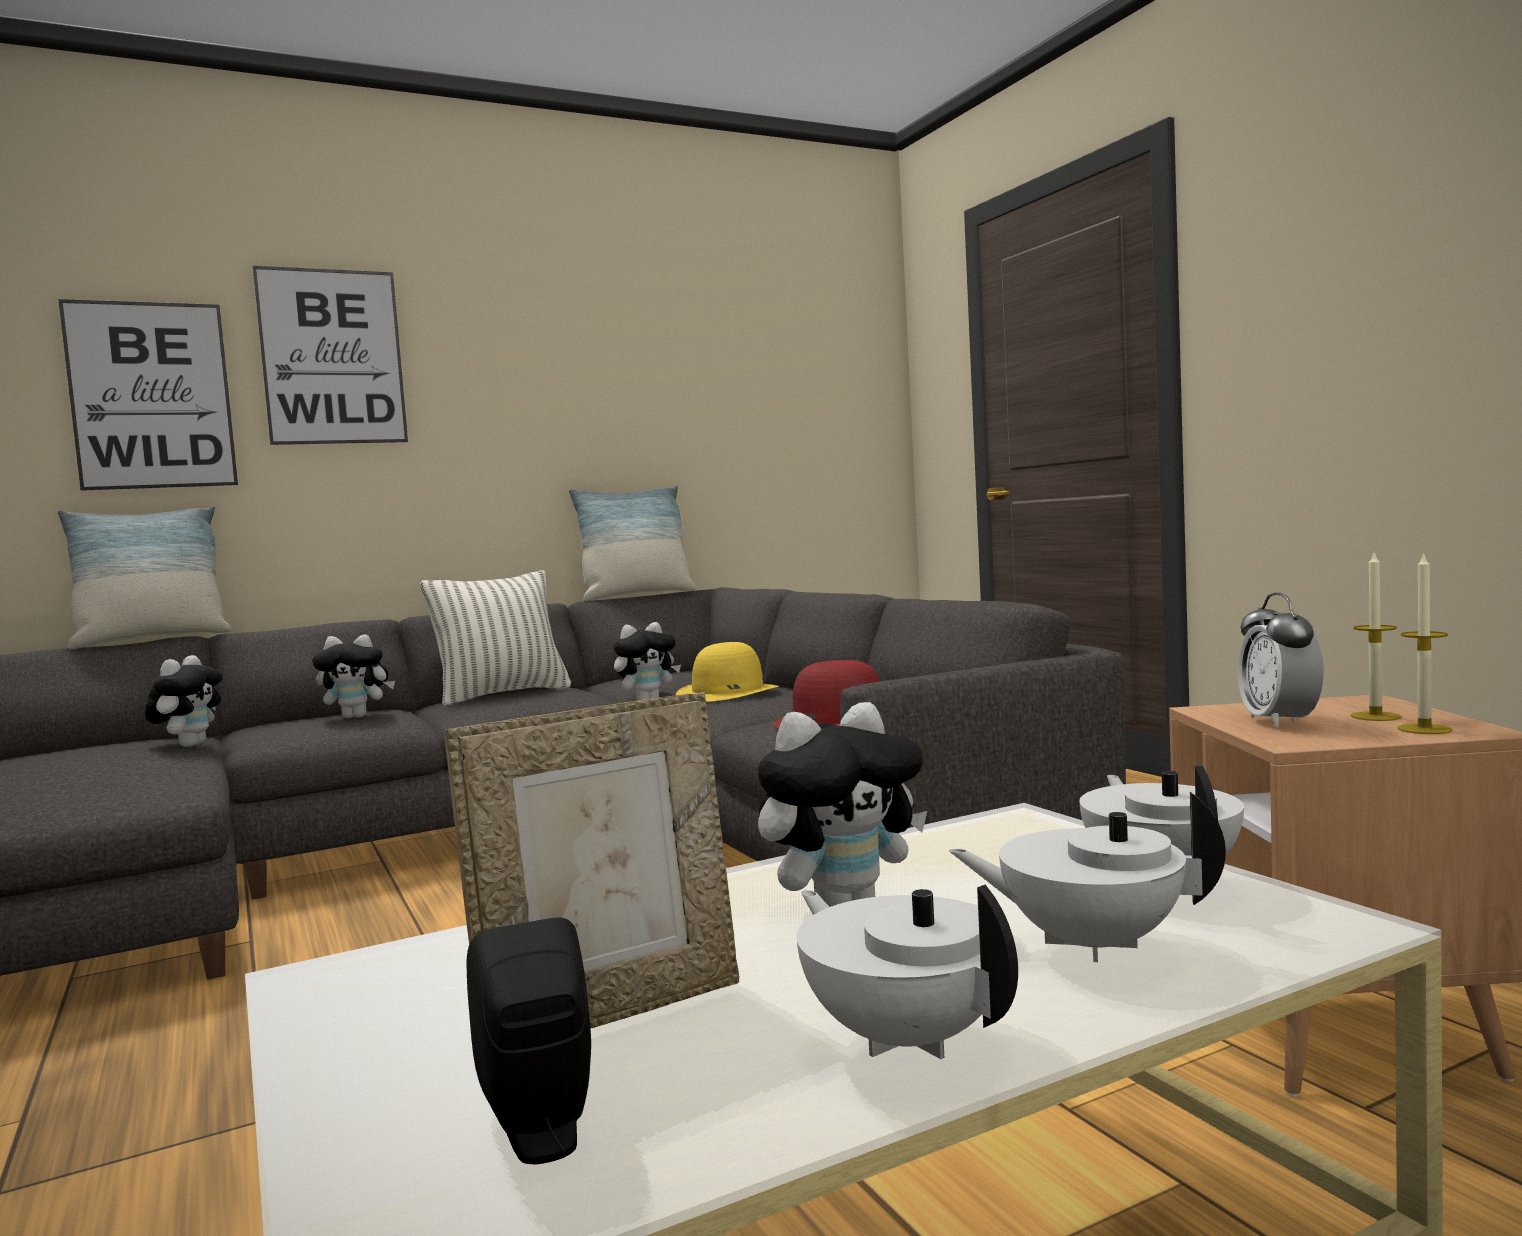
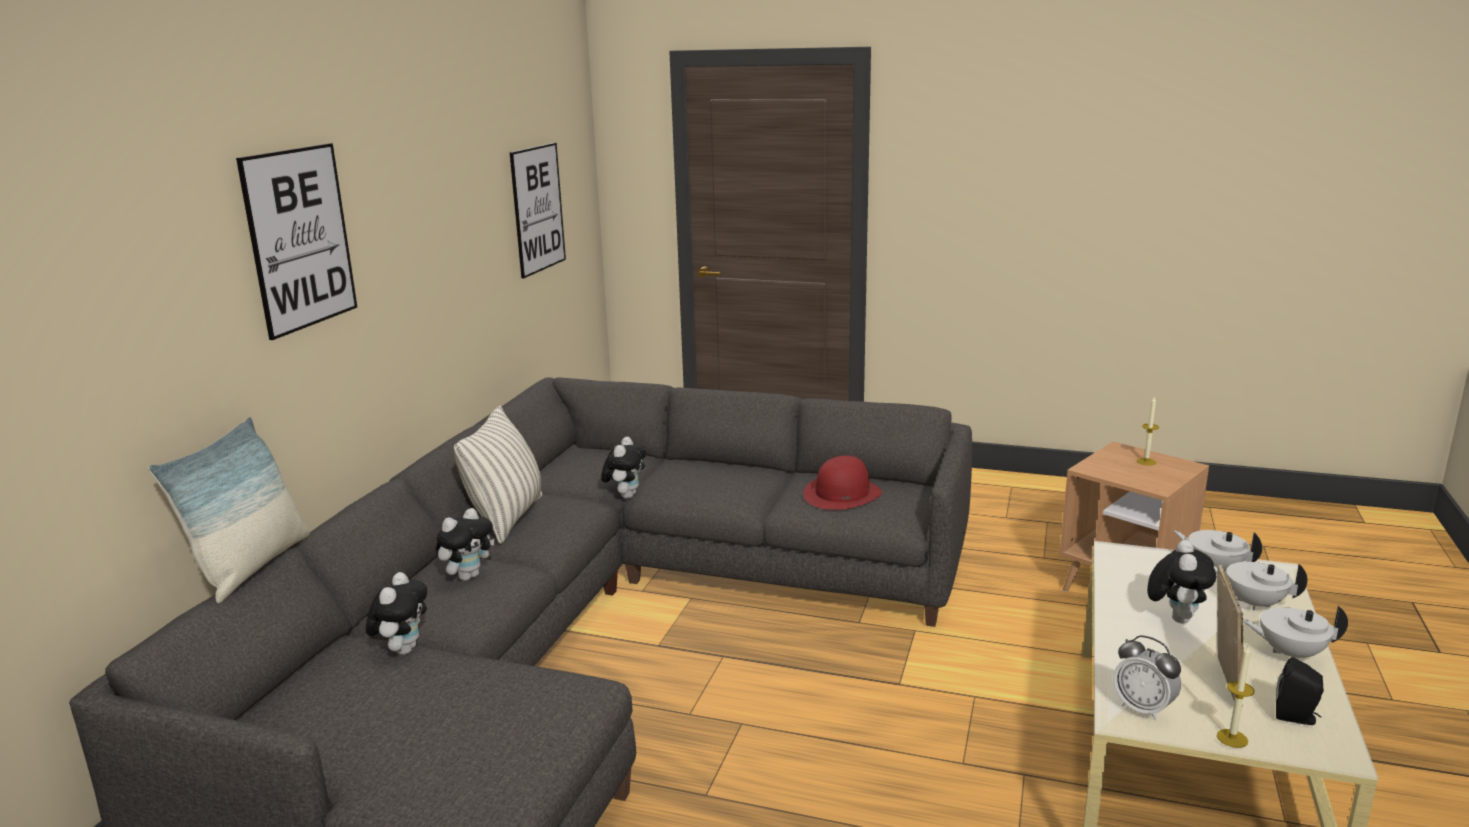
camera: 45 degrees left, 15 degrees up
(151, 396) = (180, 317): picture -> picture (538, 209)
(190, 745) = (403, 649): plush toy -> plush toy turned 45 degrees clockwise
(636, 596) = (509, 400): pillow -> none
(728, 692) = (693, 478): yellow hat -> none
(1090, 944) = (1253, 603): white teapot -> white teapot turned 60 degrees clockwise
(1279, 722) = (1127, 473): alarm clock -> alarm clock (1143, 708)
(1424, 729) = (1176, 468): candle -> candle (1232, 738)

